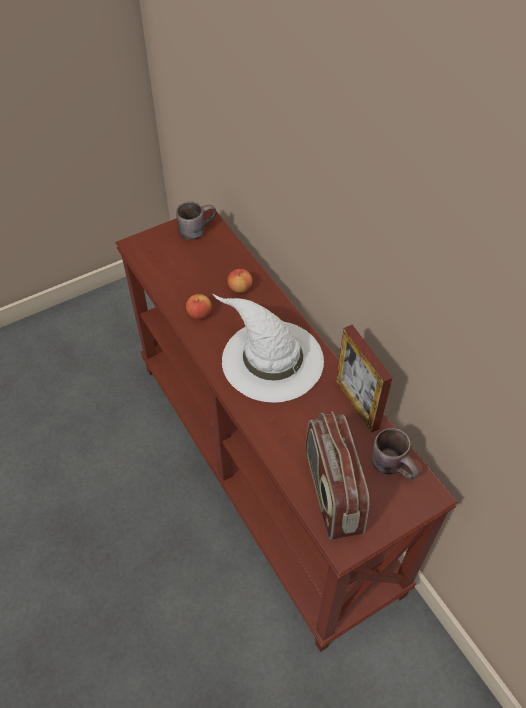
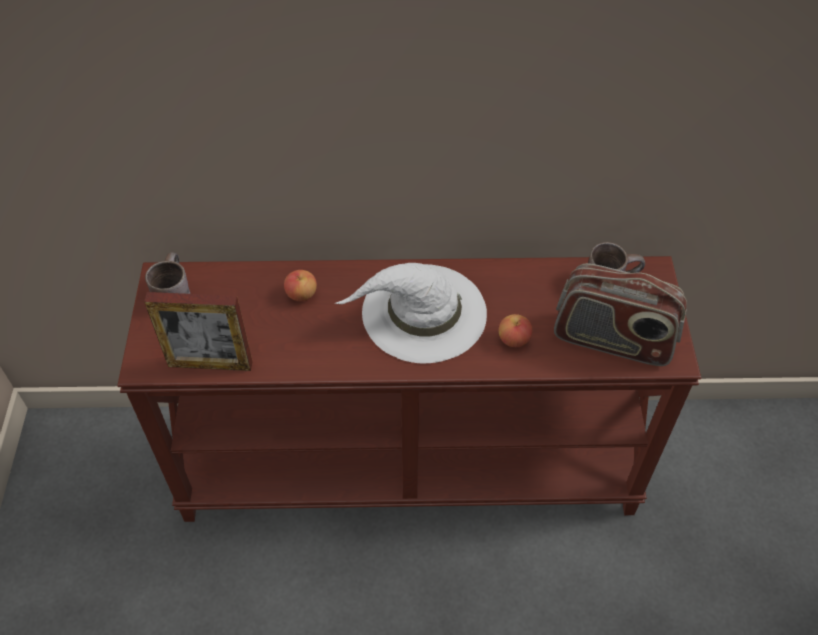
camera: 60 degrees left, 0 degrees up
(199, 314) = (310, 348): apple -> apple (513, 339)
(357, 404) = (525, 272): picture frame -> picture frame (210, 364)

